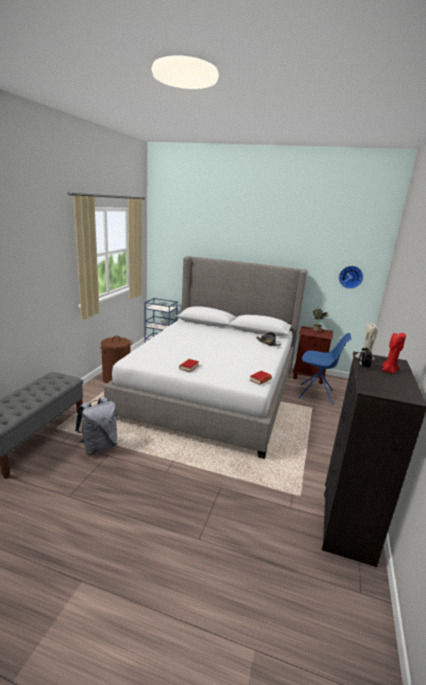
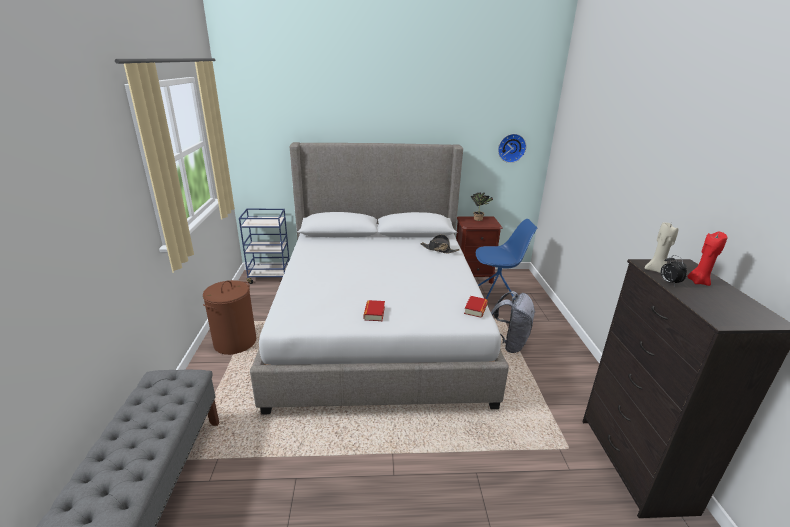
camera: 20 degrees left, 5 degrees up
(99, 446) = (274, 468): grey backpack -> grey backpack (508, 343)

